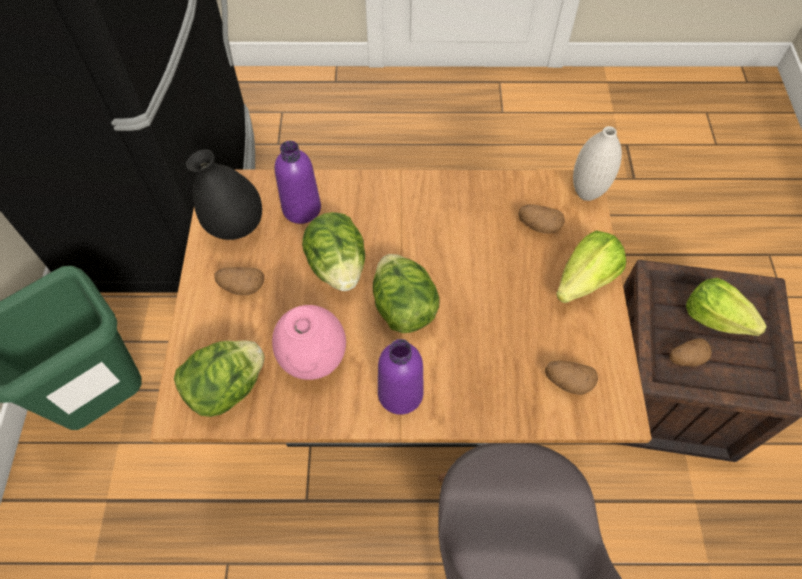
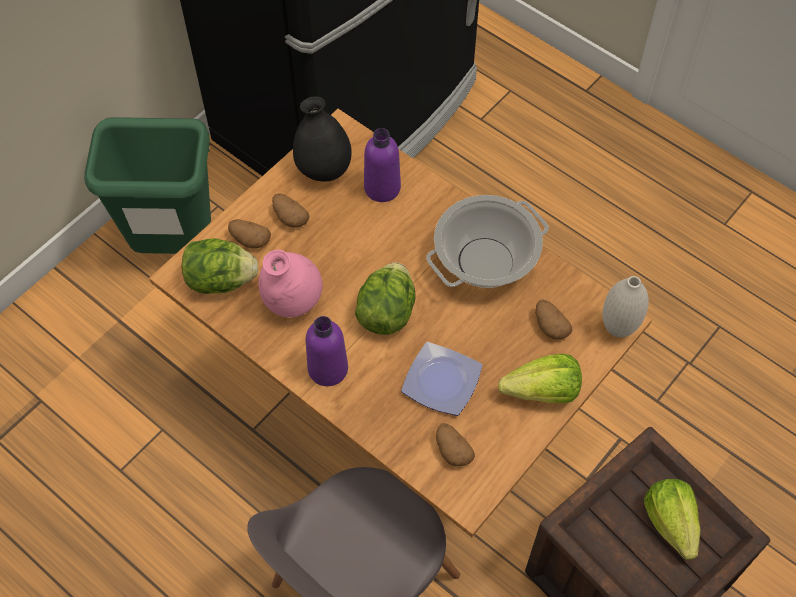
camera: 40 degrees right, 0 degrees up
(337, 266) = (368, 249): lettuce -> none
(442, 211) = (485, 262): none -> cooking pot
(504, 329) = (443, 381): none -> plate
(686, 358) = (609, 532): potato -> potato (249, 240)

